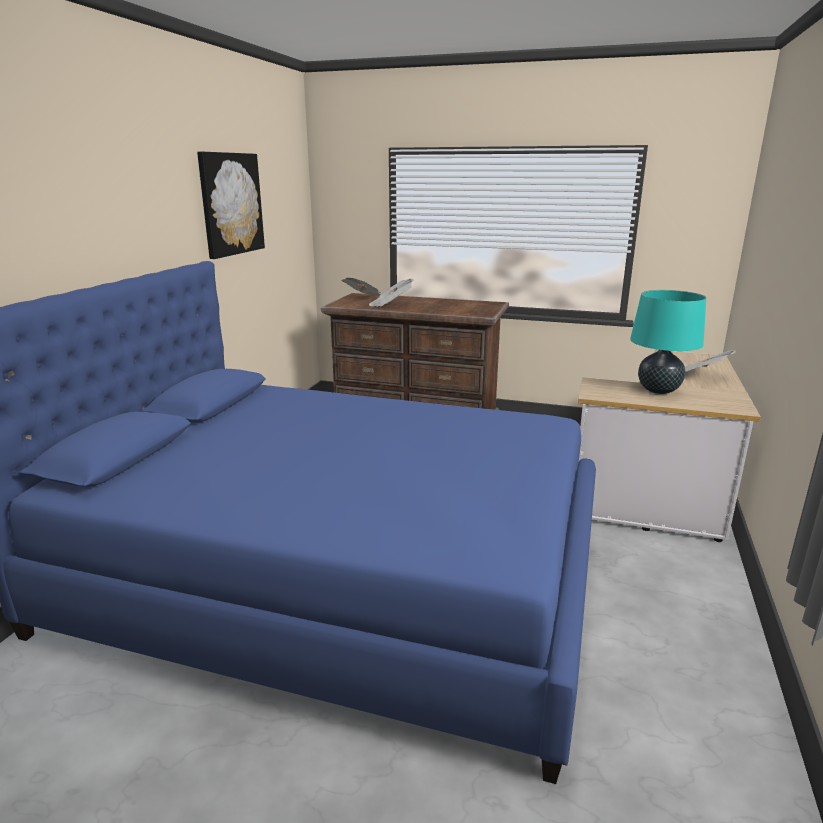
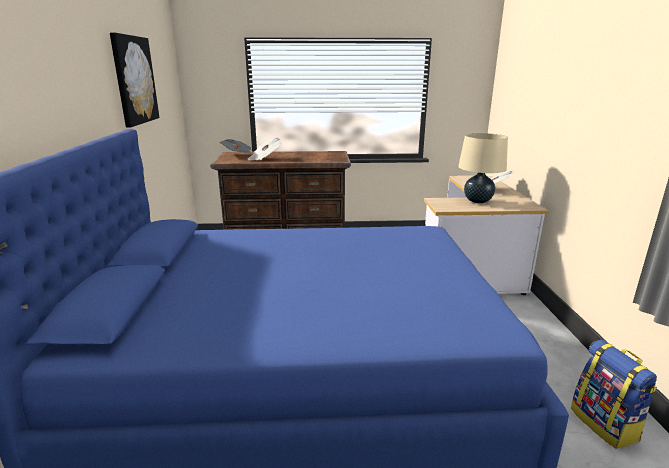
camera: 20 degrees left, 0 degrees up
(658, 390) = (477, 201): turquoise table lamp -> beige table lamp
(709, 739) = (605, 424): none -> backpack

